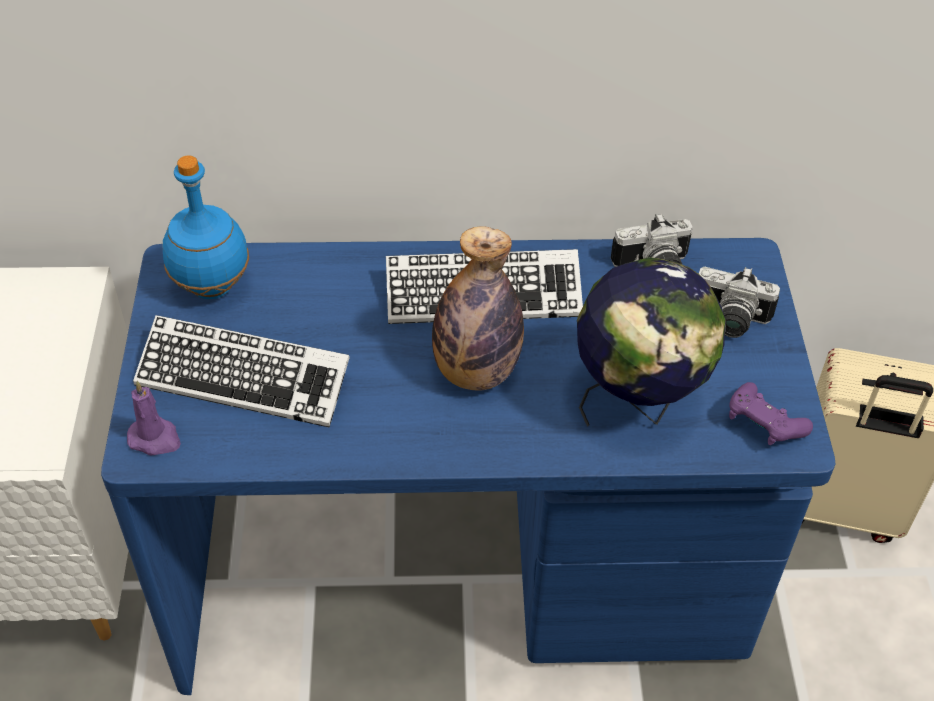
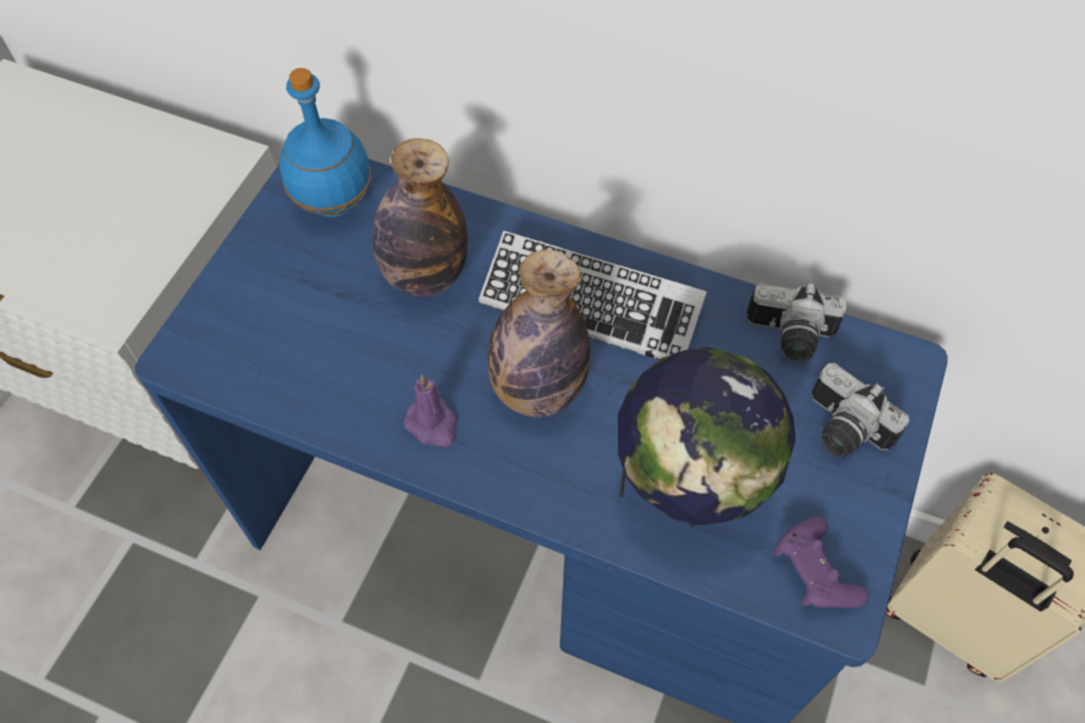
camera: 25 degrees right, 10 degrees up
(155, 438) = (200, 346): purple candle -> purple candle (433, 425)
(243, 379) = (311, 313): keyboard -> none
(328, 317) = (424, 275): none -> bottle

